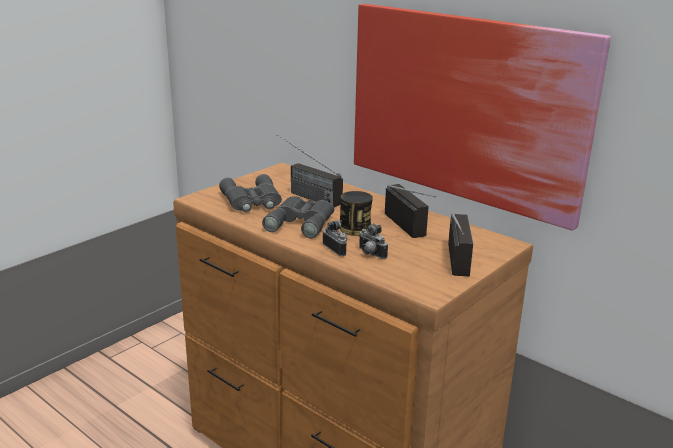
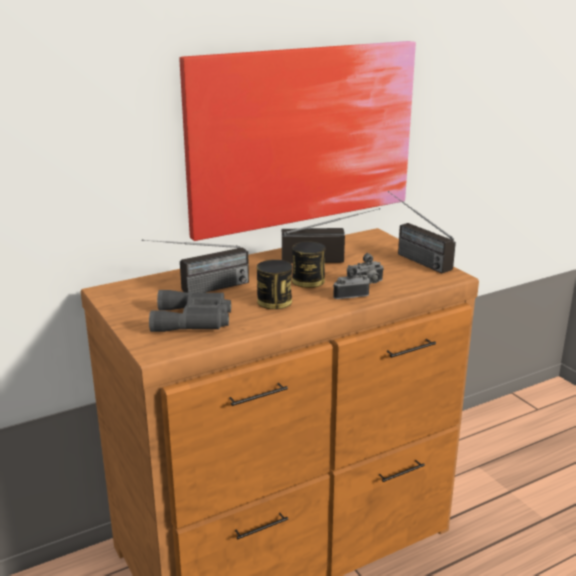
camera: 70 degrees left, 0 degrees up
(302, 222) = (274, 301): grey binoculars -> can
(462, 268) = (411, 257): radio -> radio turned 150 degrees counterclockwise

